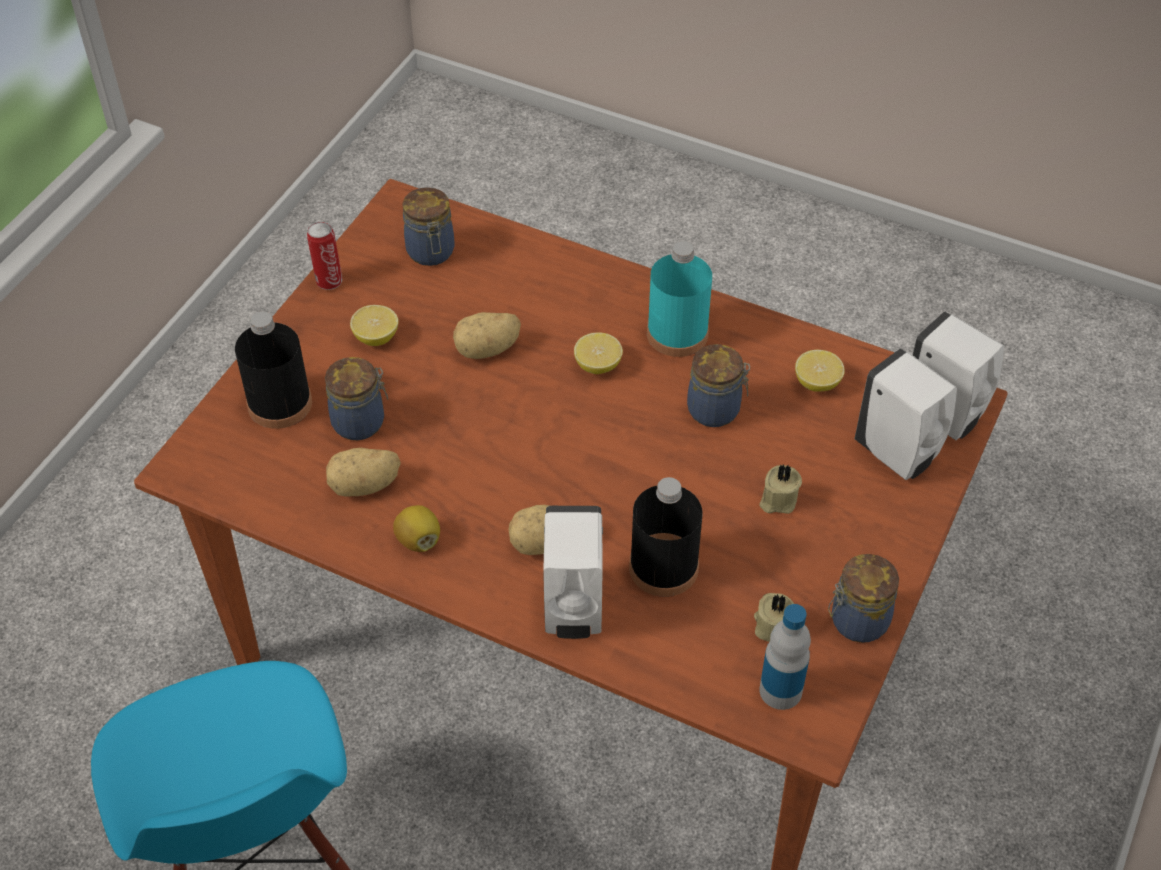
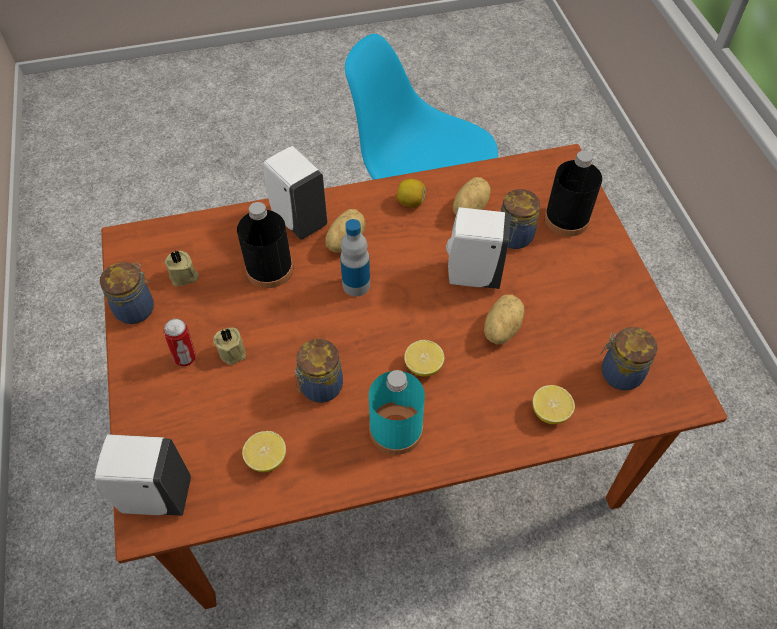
camera: 140 degrees right, 5 degrees up
(328, 280) = (647, 306): can -> can (186, 358)
(376, 337) = (571, 290): lemon -> lemon (550, 412)
(780, 690) = (158, 248): bottle -> bottle (356, 285)
(899, 455) = (171, 438): white soap dispenser -> white soap dispenser (471, 275)

